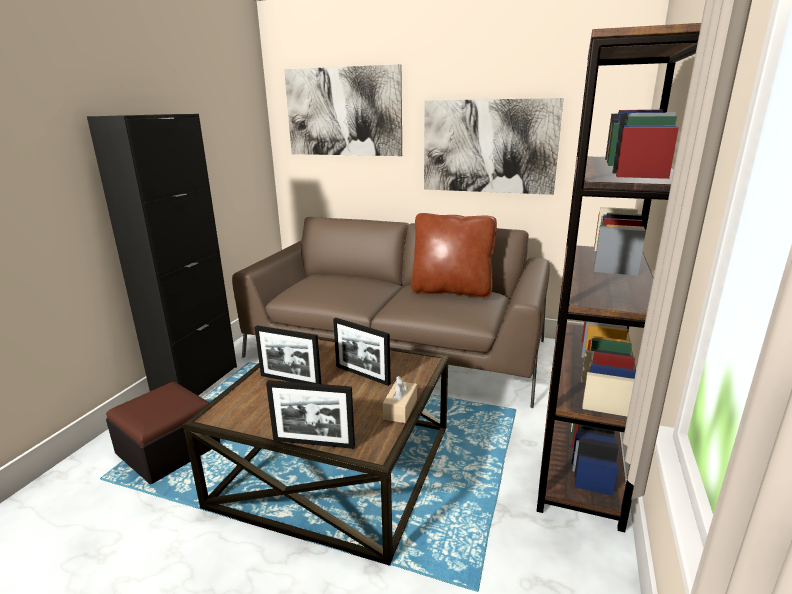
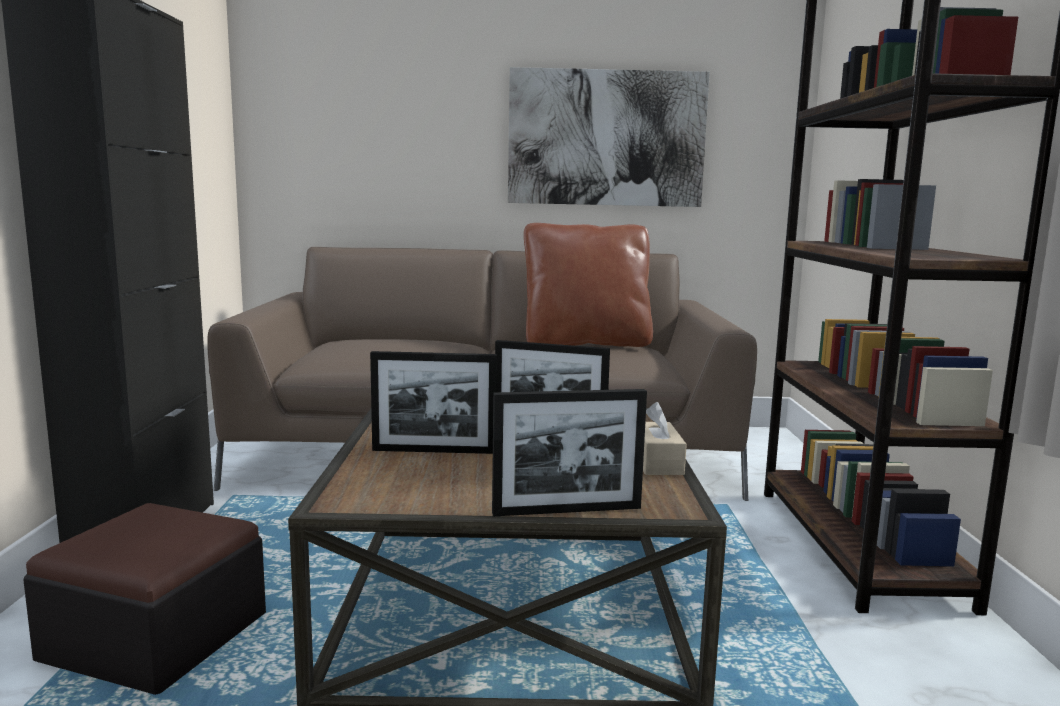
camera: 20 degrees left, 10 degrees down
(343, 112) = (372, 81): picture -> none

